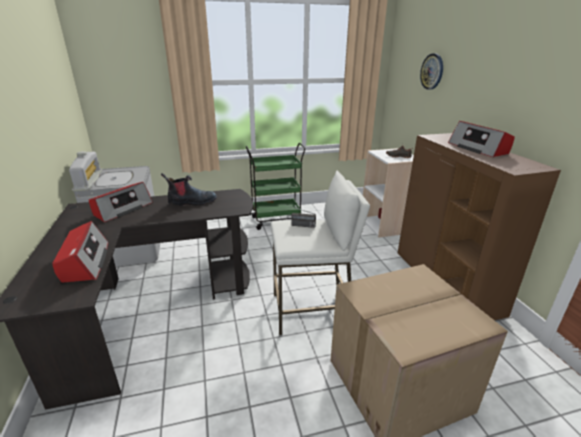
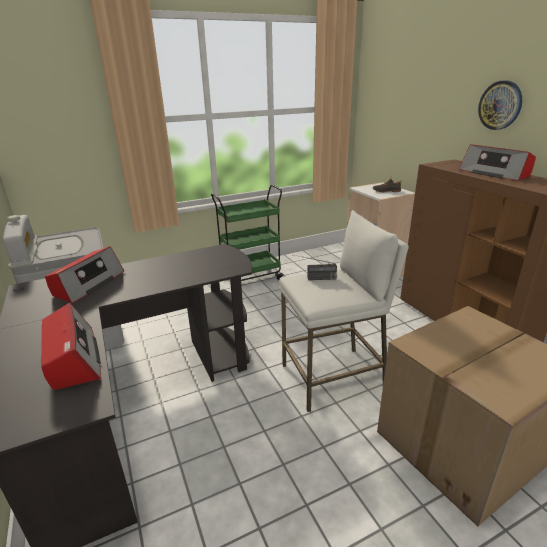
camera: 10 degrees left, 0 degrees up
(192, 202) = (174, 266): boot -> none
(432, 71) = (418, 94): wall clock -> wall clock (500, 105)

